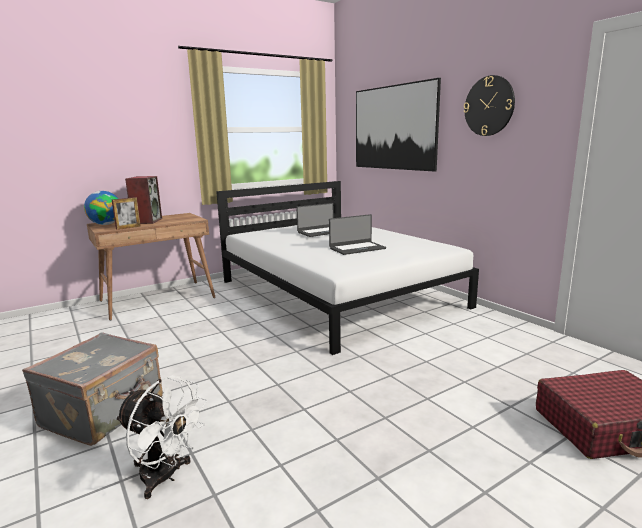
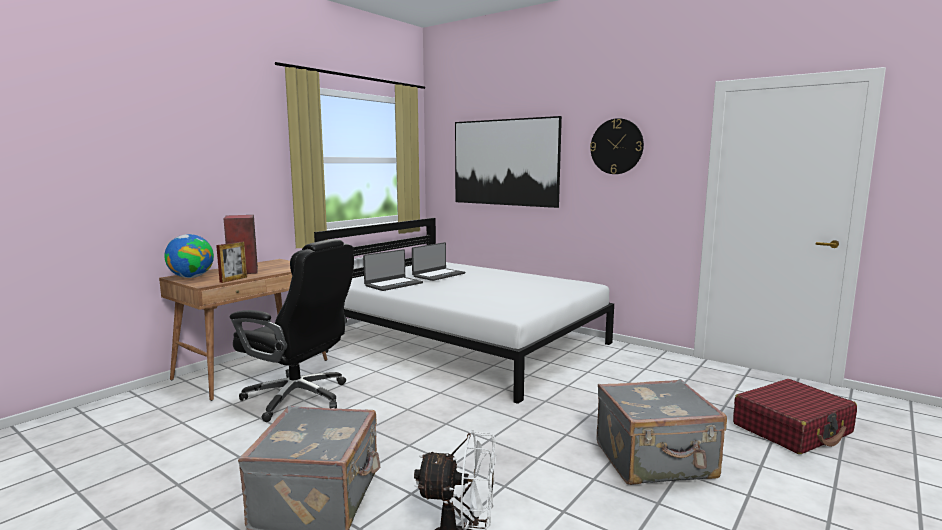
camera: 20 degrees left, 5 degrees down
(167, 326) = (299, 398): none -> black office chair
(357, 248) = (498, 290): laptop -> laptop (393, 284)
(413, 434) = (655, 461): none -> grey suitcase

